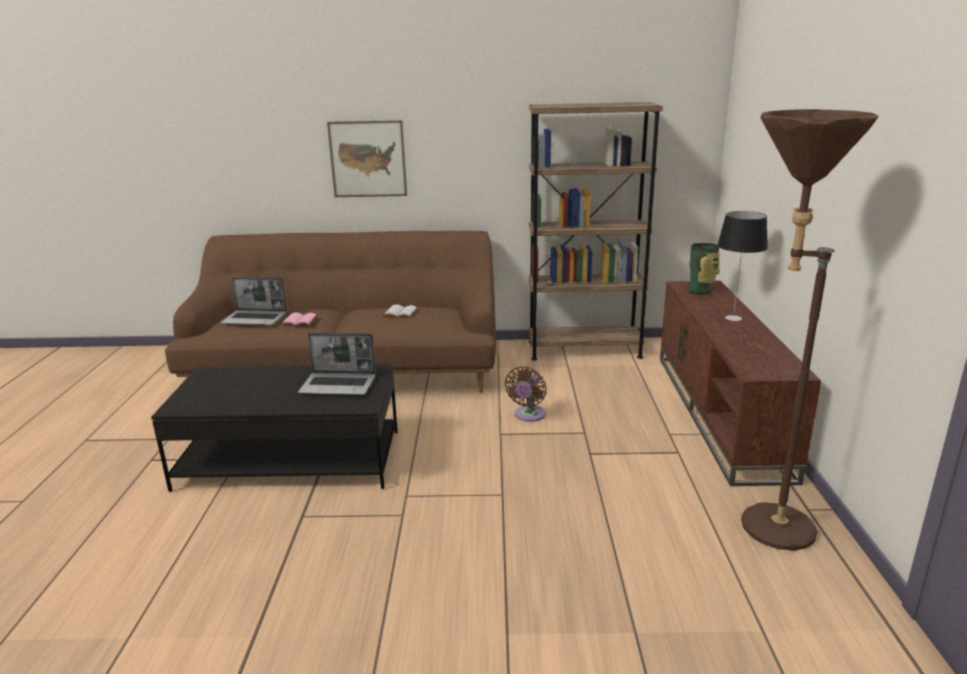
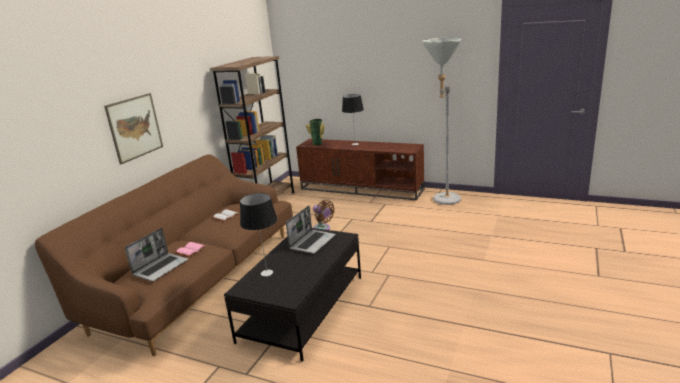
camera: 65 degrees left, 0 degrees up
(247, 377) = (267, 272): none -> table lamp
(761, 524) = (443, 201): brown floor lamp -> grey floor lamp

